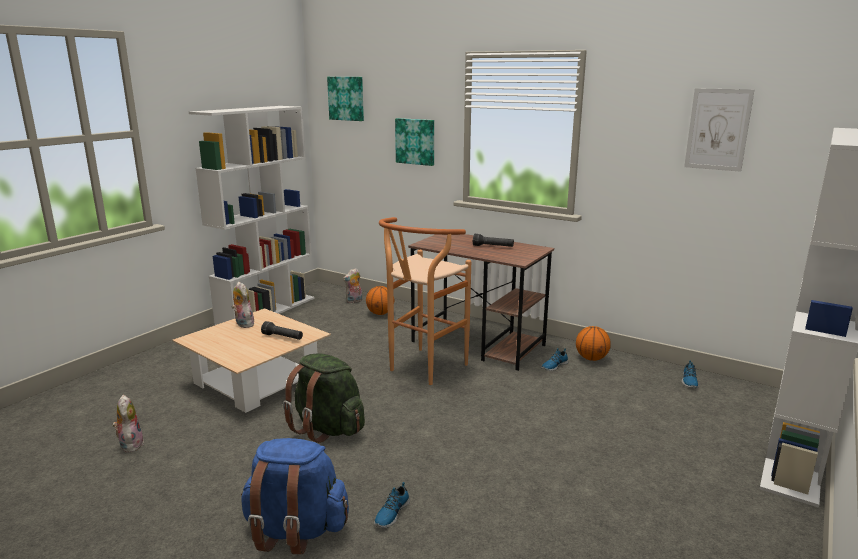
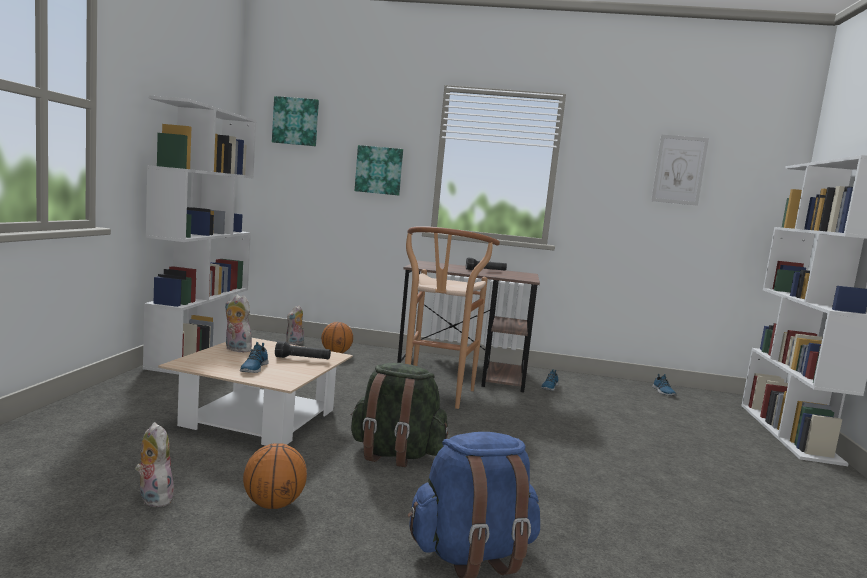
camera: 25 degrees left, 10 degrees down
(391, 513) = (551, 521): shoe -> shoe (253, 368)
(591, 358) = (572, 380): basketball -> basketball (274, 504)

